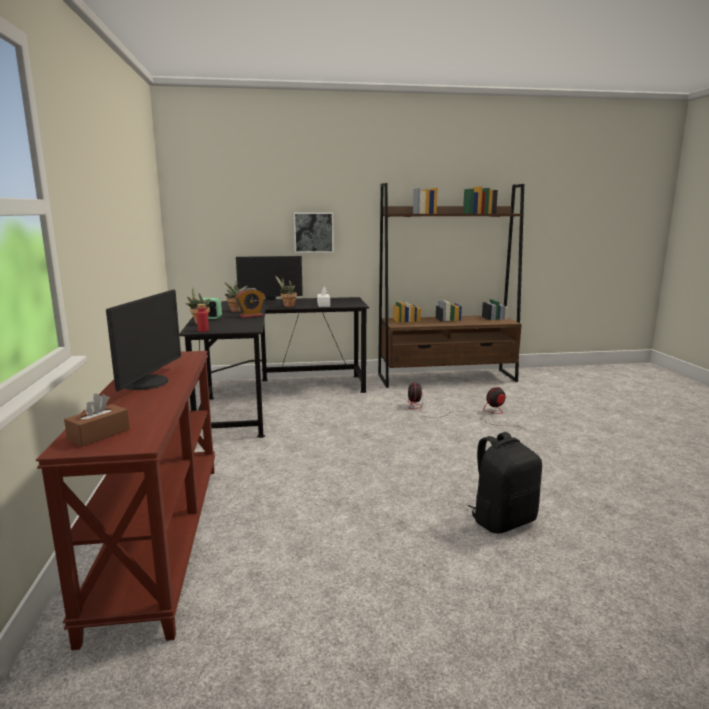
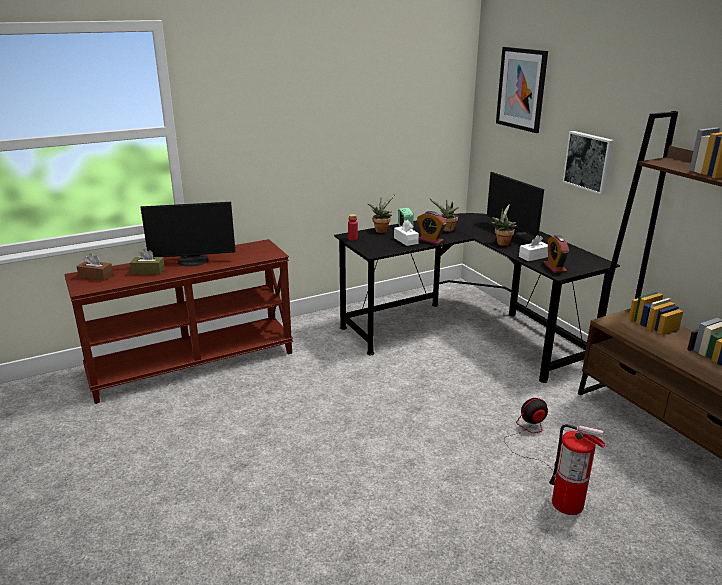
camera: 70 degrees right, 10 degrees up
(140, 404) = (148, 271): none -> brown tissue box
(227, 187) = (521, 89): none -> picture
(239, 320) = (406, 241): none -> white tissue box
(348, 304) = (555, 267): none -> alarm clock
(495, 415) = (568, 504): fan -> fire extinguisher
(502, 520) = (267, 532): black backpack -> none

